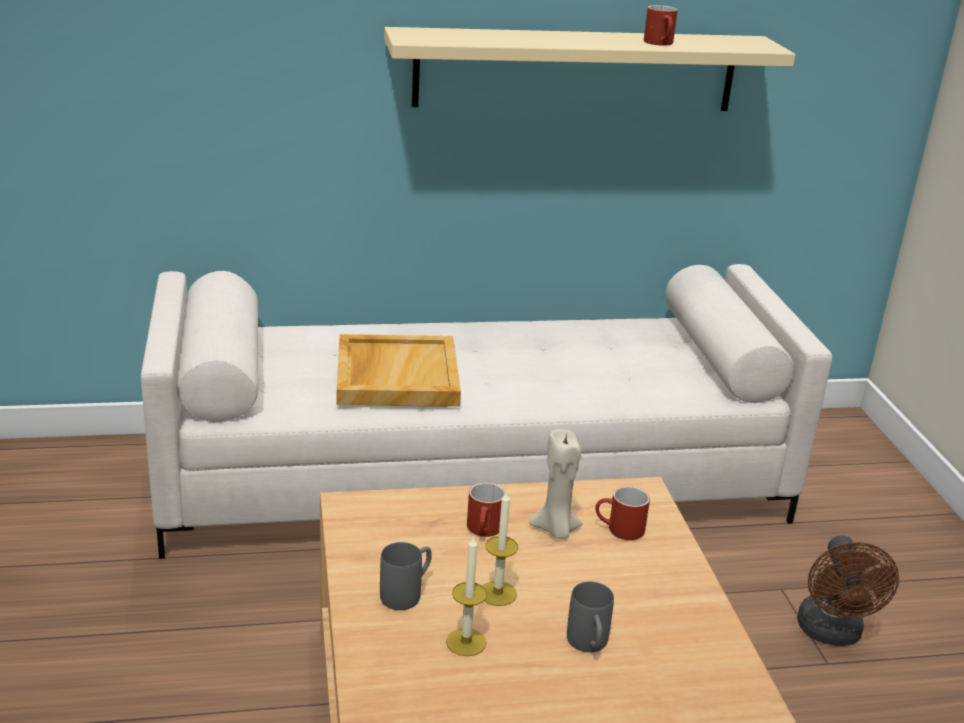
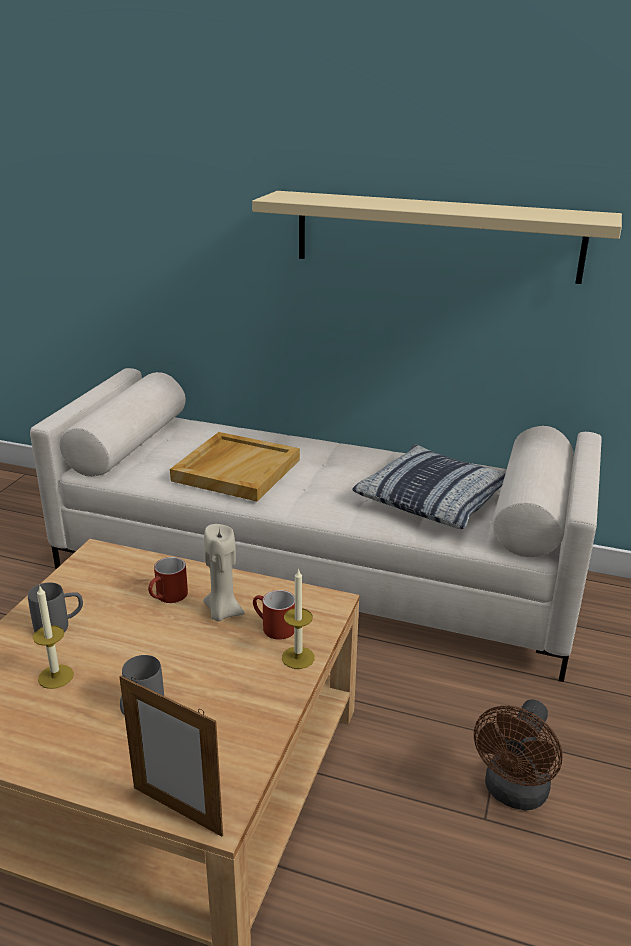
camera: 30 degrees right, 0 degrees up
(497, 593) = (121, 647): candle -> candle (298, 657)
(628, 364) = (434, 499): none -> pillow
(661, 43) = (494, 212): red mug -> none
(719, 714) = (177, 810): none -> picture frame

